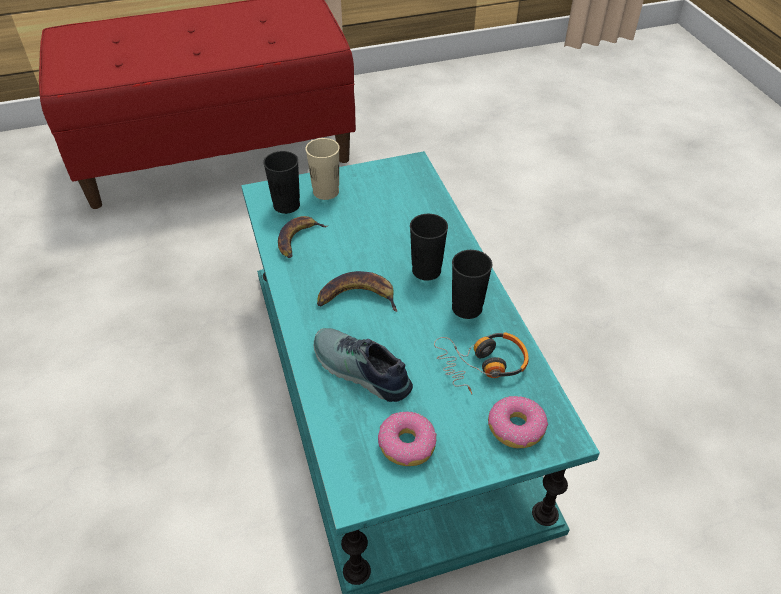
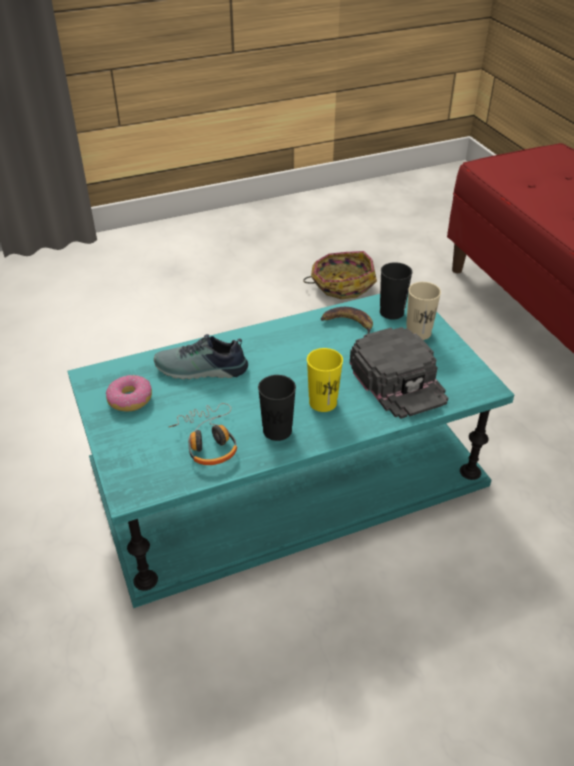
camera: 85 degrees right, 5 degrees down
(71, 306) = (341, 284): none -> basket
(358, 297) = (282, 363): banana -> none
(359, 371) = (201, 370): shoe -> shoe turned 120 degrees counterclockwise
(397, 214) = (399, 380): none -> black cap
(426, 270) = (323, 402): black cup -> yellow cup
(516, 427) = (141, 462): donut -> none

